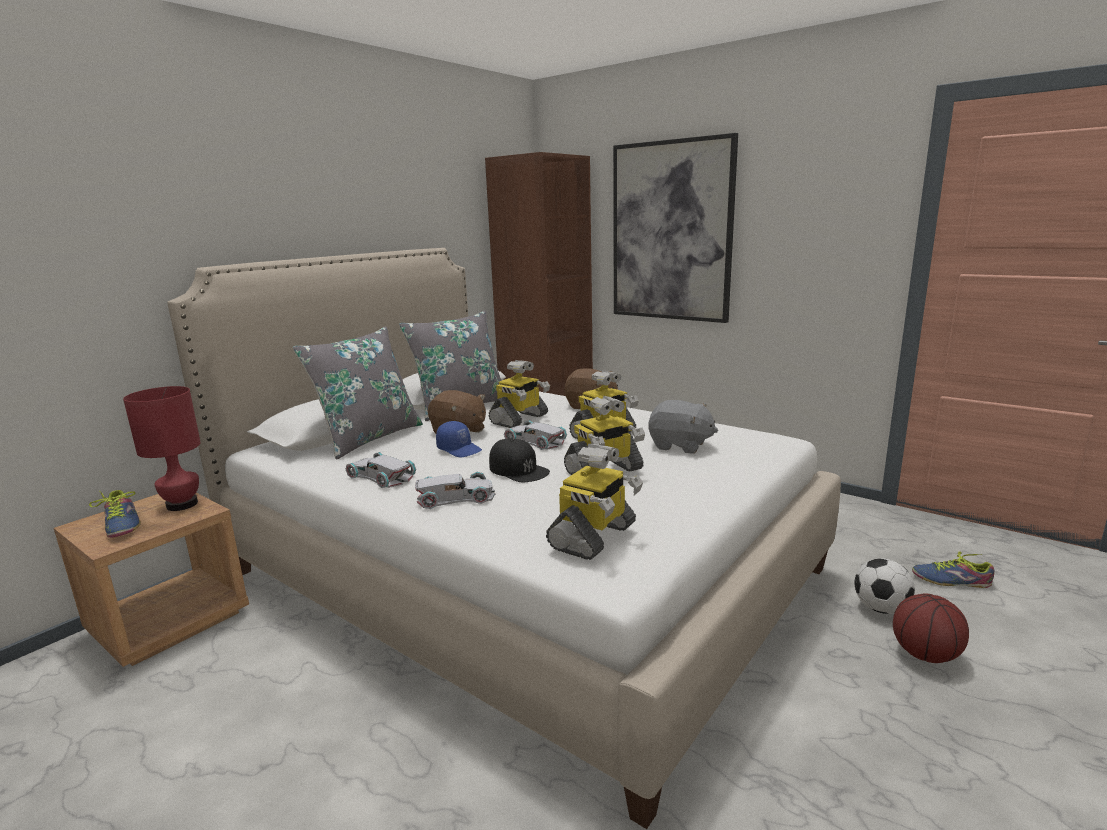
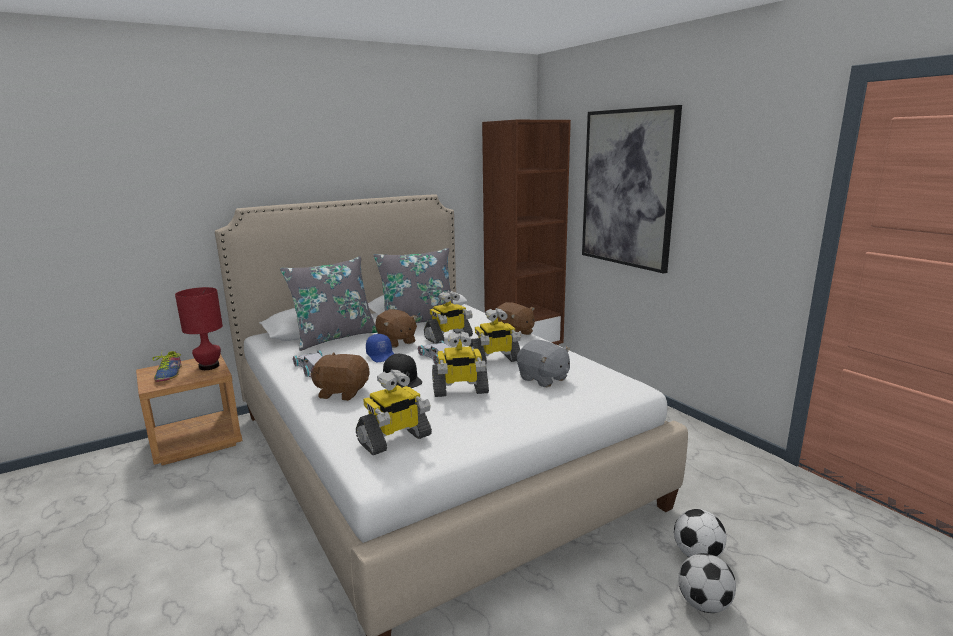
camera: 20 degrees right, 0 degrees up
(456, 498) = (342, 392): white toy car -> brown plush toy
(925, 654) = (704, 603): basketball -> football
(951, 581) = (791, 547): shoe -> none

